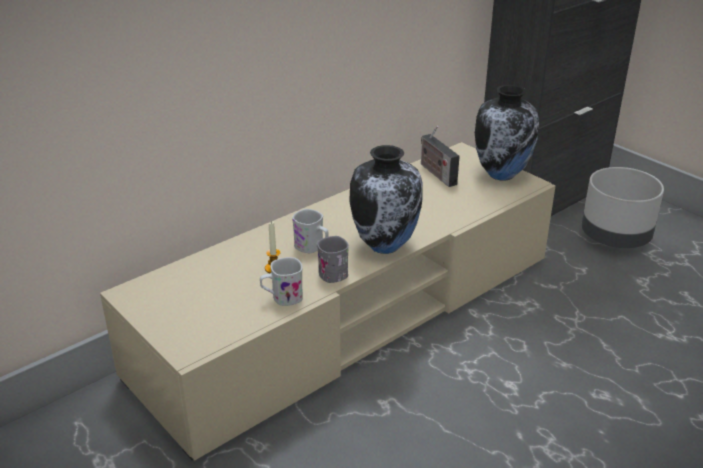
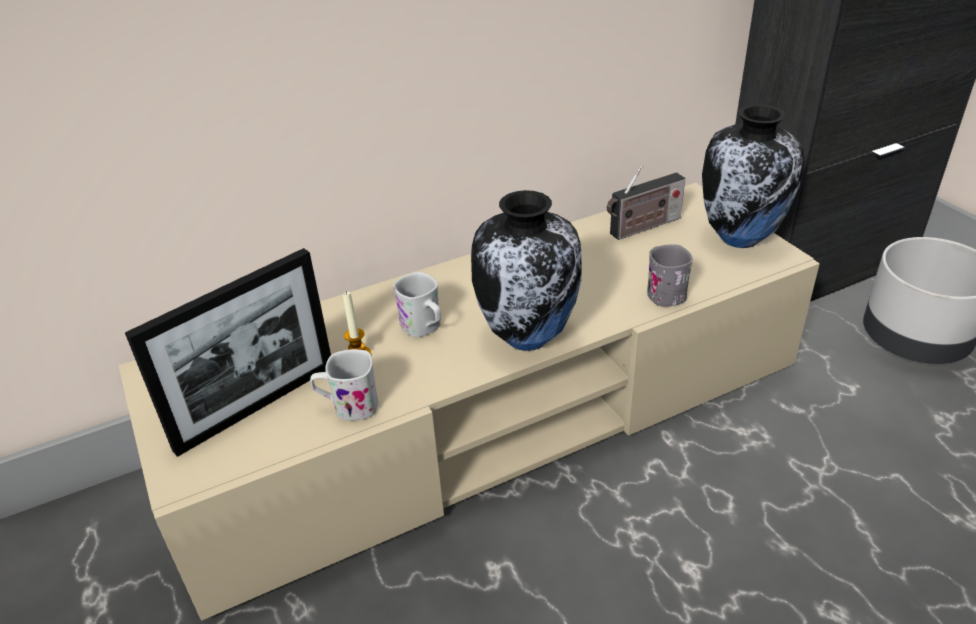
camera: 15 degrees right, 5 degrees up
(218, 305) = (257, 406): none -> picture frame
(330, 271) = (433, 371): grey mug -> grey mug (663, 291)
(436, 173) = (643, 228): radio -> radio turned 105 degrees counterclockwise

